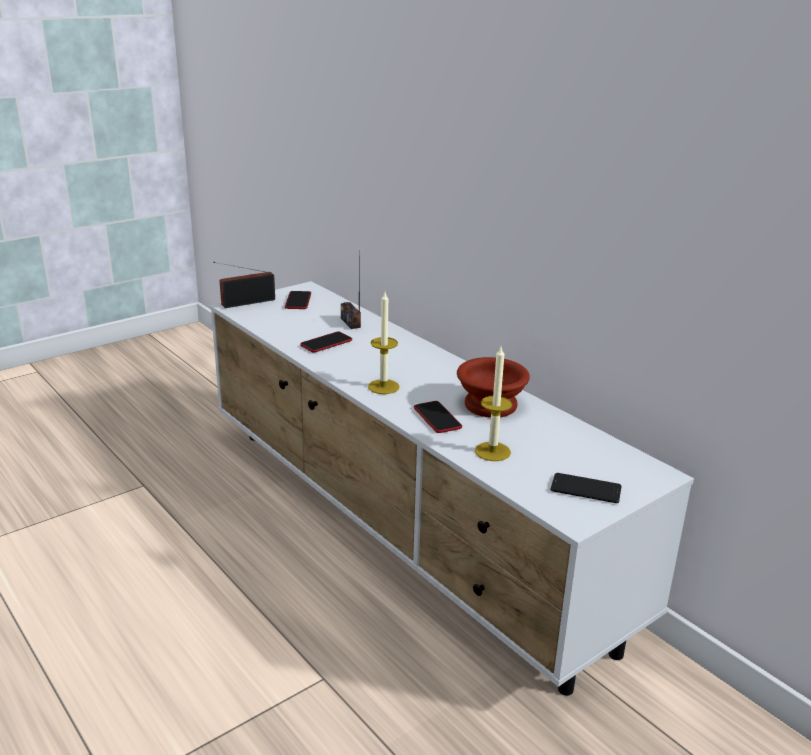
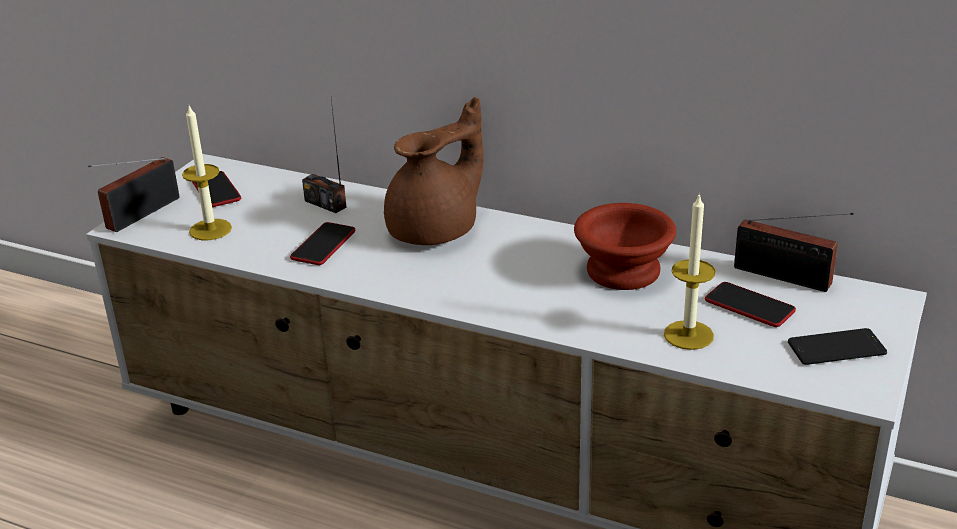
camera: 25 degrees left, 5 degrees up
(383, 387) = (466, 287): candle -> candle (210, 229)
(399, 353) = (436, 230): none -> brown teapot
(437, 418) = (578, 310): phone -> phone (749, 306)
(598, 440) = (787, 278): none -> radio

